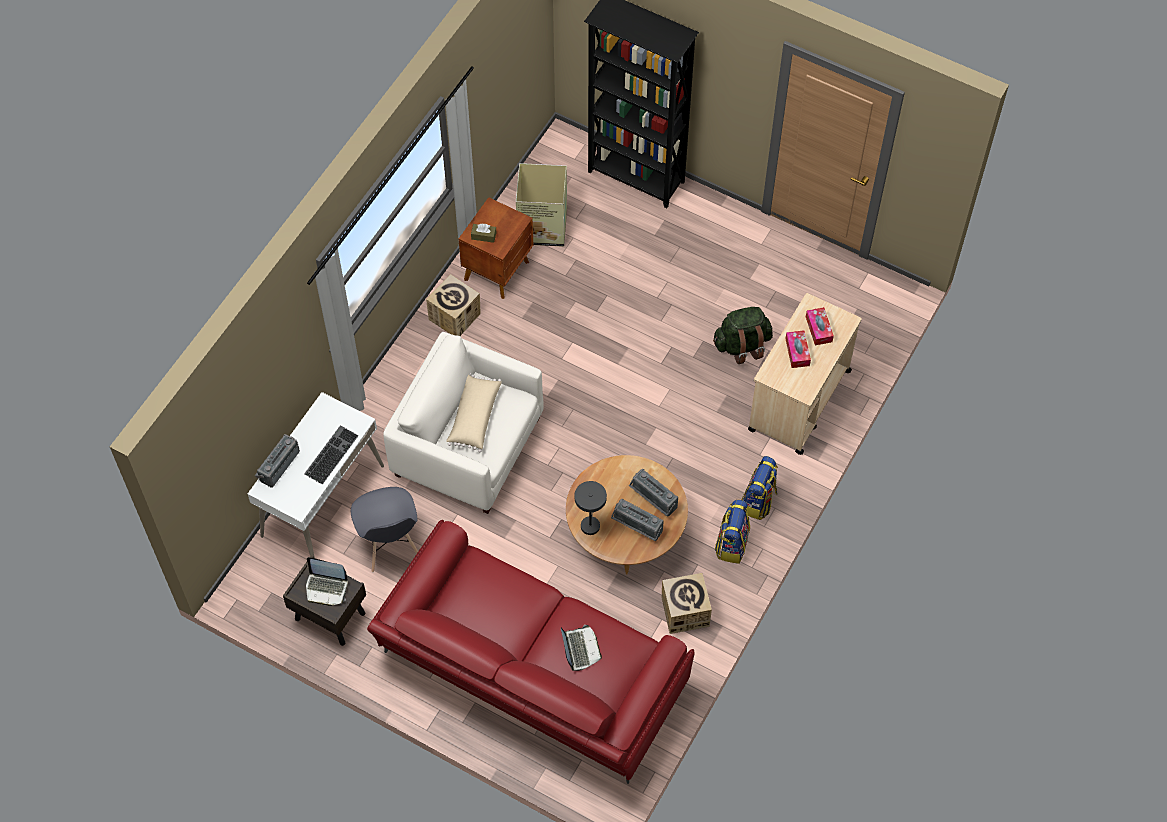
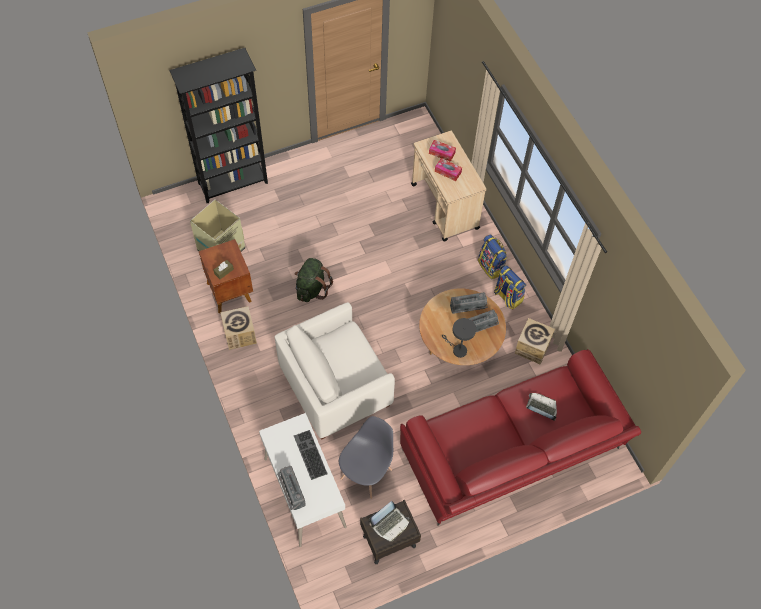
camera: 55 degrees left, 0 degrees up
(390, 544) = (366, 473): grey chair -> grey chair turned 75 degrees counterclockwise
(473, 417) = (340, 361): beige pillow -> none
(742, 345) = (388, 208): green backpack -> green backpack (312, 289)

